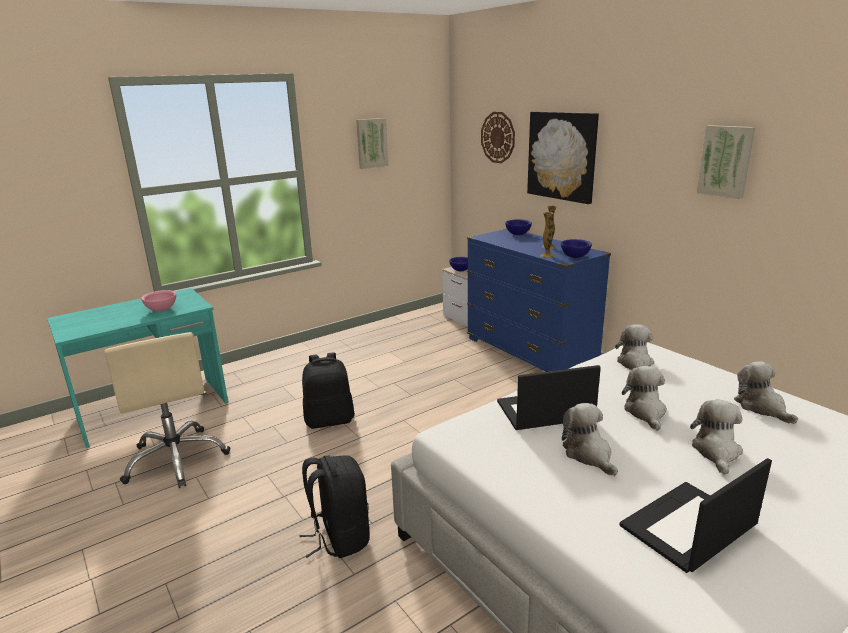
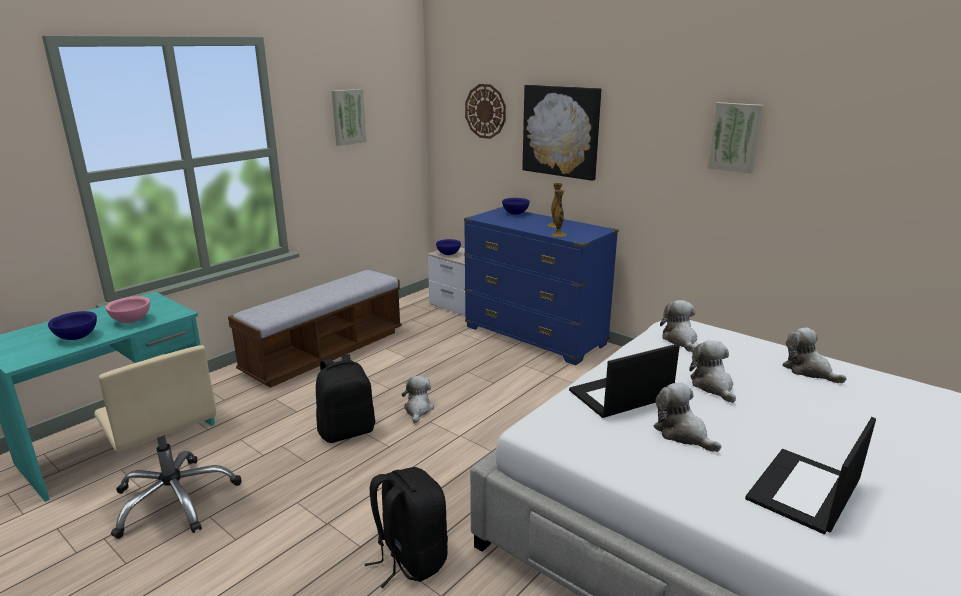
camera: 15 degrees left, 0 degrees up
(338, 350) = (325, 352): none -> bench
(575, 257) = (587, 235): blue bowl -> blue bowl (77, 337)
(716, 452) = (792, 417): plush toy -> plush toy (418, 409)

